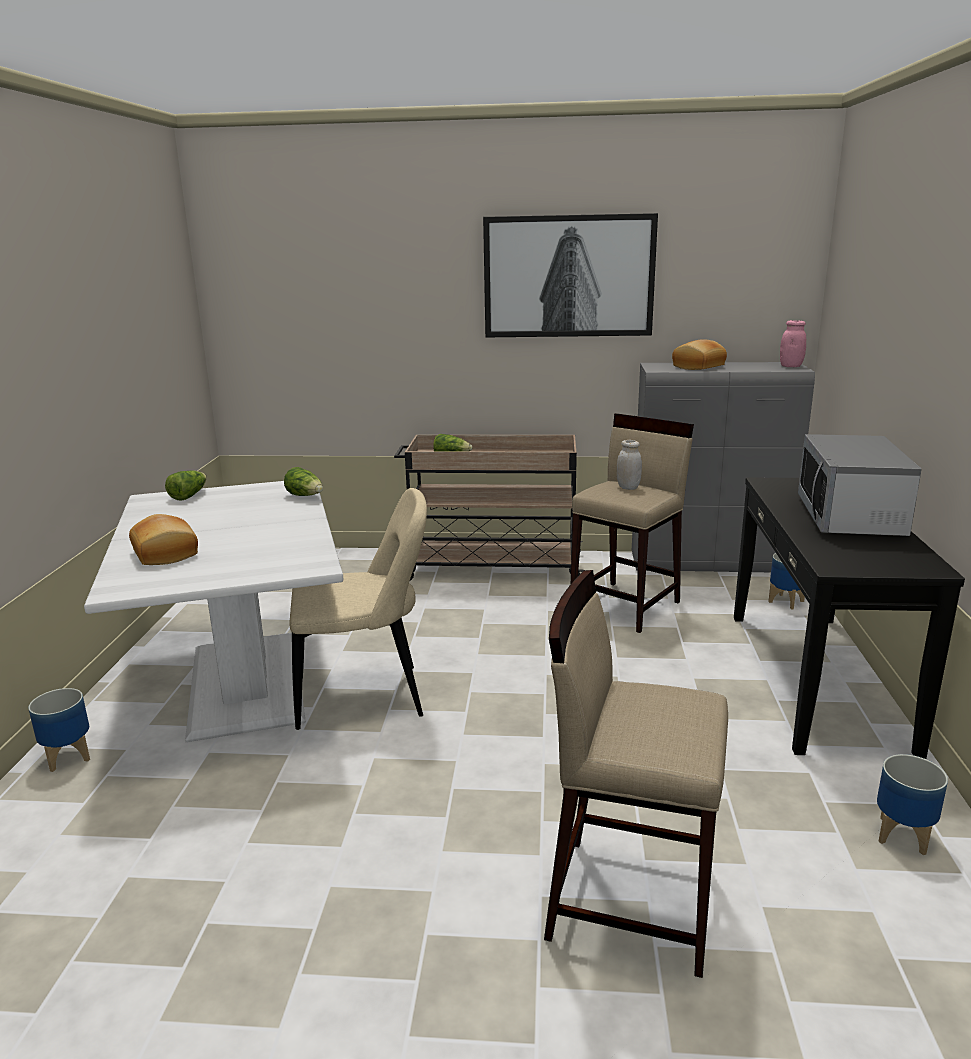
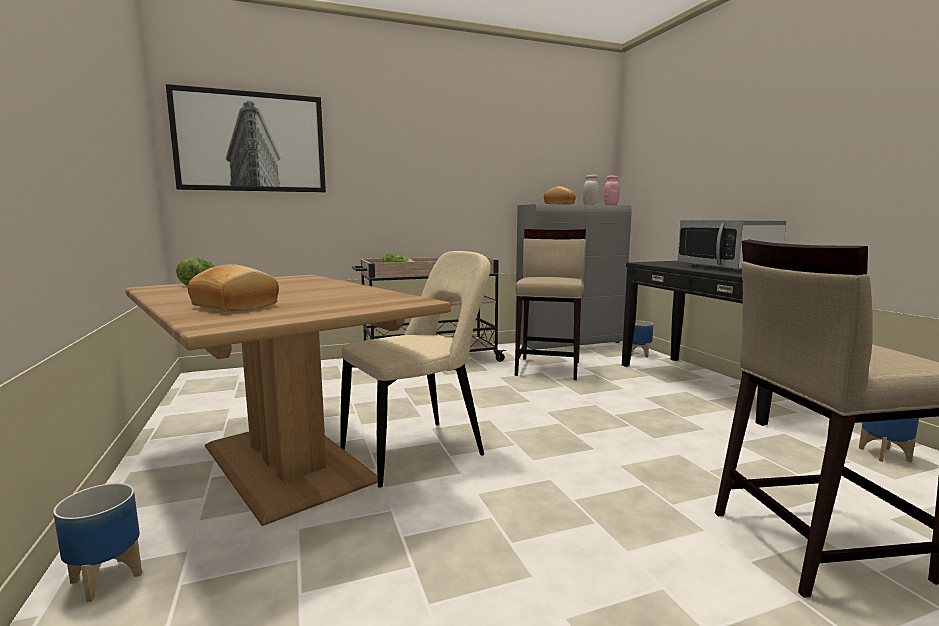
camera: 25 degrees left, 10 degrees down
(243, 683) = (284, 464): white dining table -> brown dining table
(306, 496) = (324, 279): lettuce -> none
(568, 276) = (469, 142): picture -> picture (251, 142)
(628, 487) = (548, 276): white jar -> white jar (590, 205)

